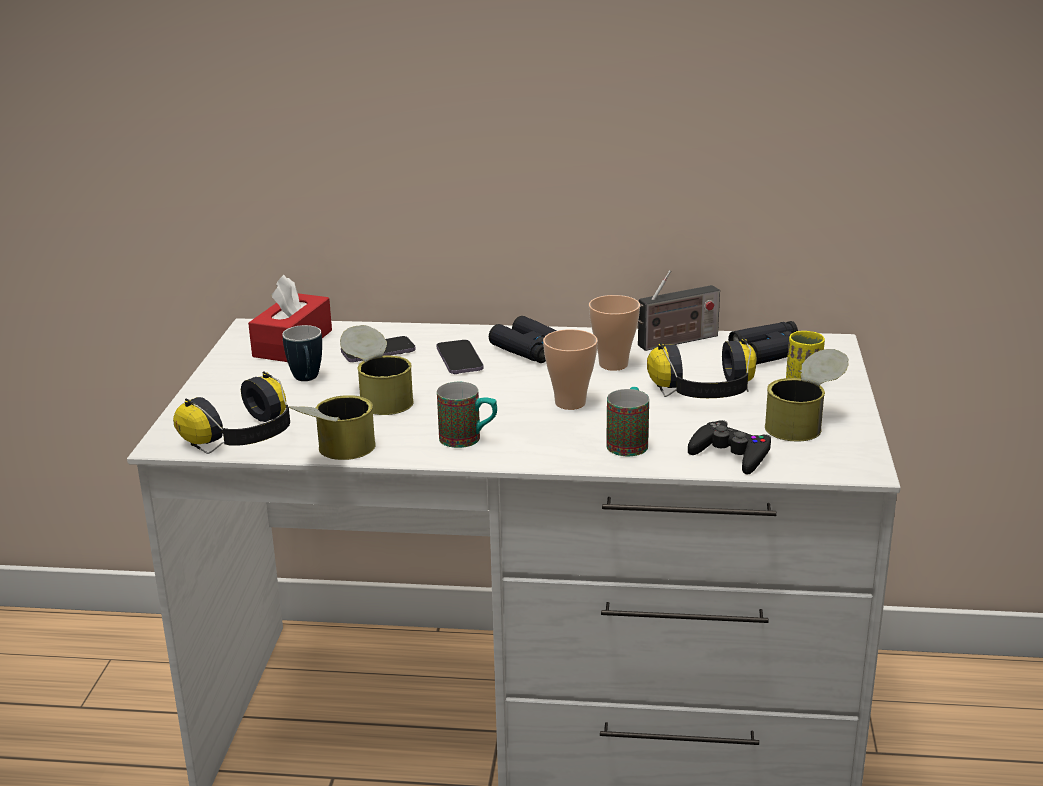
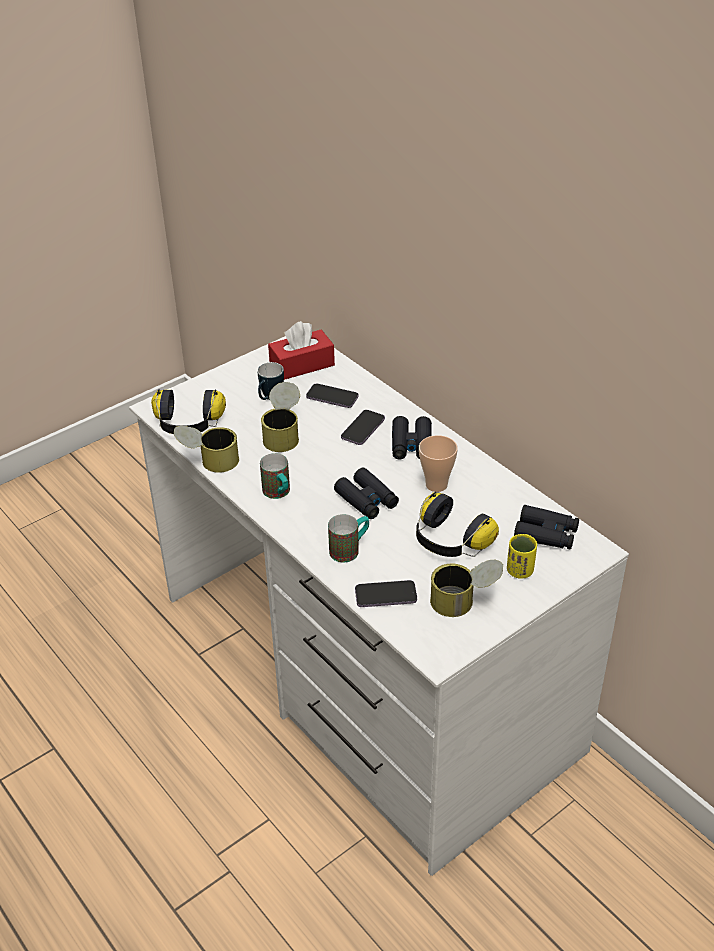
camera: 45 degrees right, 15 degrees up
(570, 403) = (367, 500): cup -> black binoculars
(674, 342) = (501, 488): radio -> none
(731, 454) = (385, 595): black game controller -> phone

